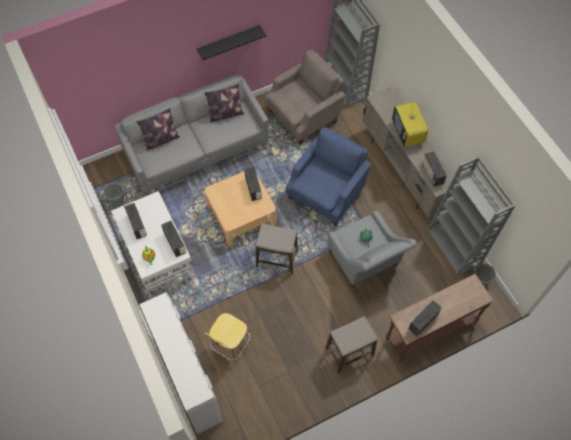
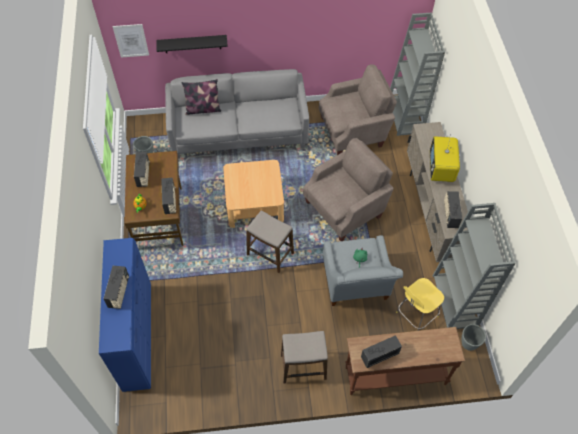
camera: 20 degrees right, 5 degrees down
(75, 96) = (131, 40): none -> picture
(158, 258) = (160, 217): white desk -> brown desk
(189, 378) = (138, 336): white dresser -> blue dresser
(225, 114) = (272, 103): pillow -> none
(229, 42) = (292, 33): black shelf -> black shelf (192, 44)
(230, 346) = (190, 320): yellow stool -> yellow stool (416, 315)
(253, 188) = (270, 178): radio -> radio (119, 292)
(326, 193) = (345, 208): blue armchair -> beige armchair

